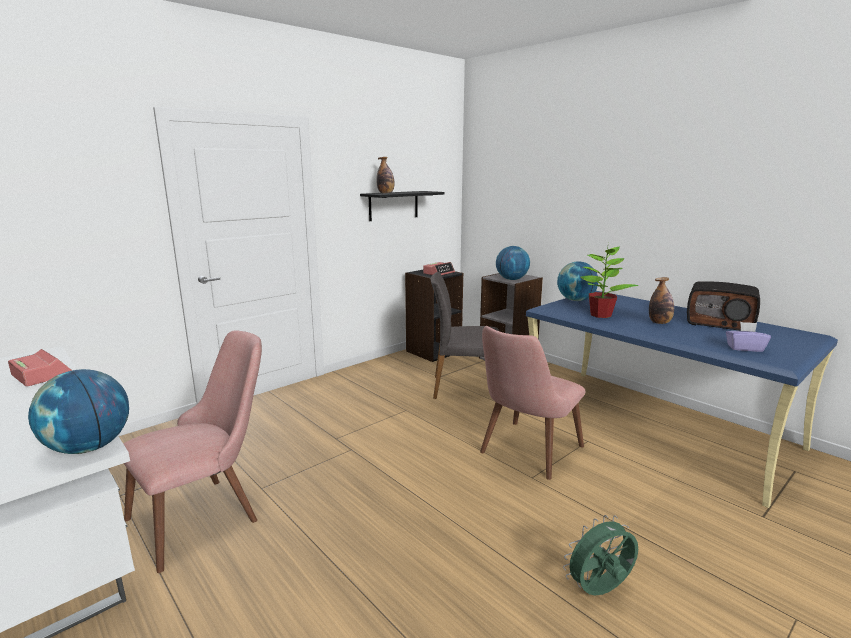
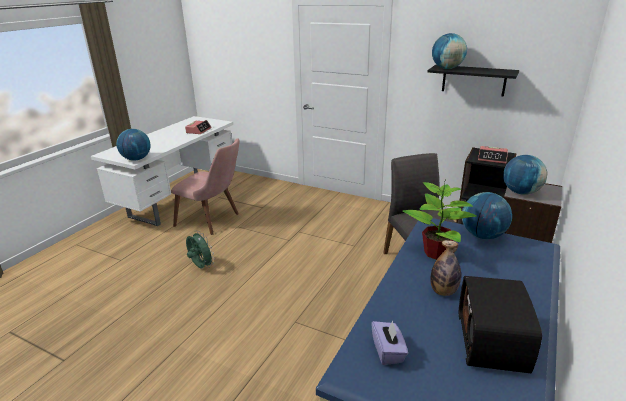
camera: 70 degrees right, 10 degrees up
(385, 193) = (447, 68): bottle -> globe
(525, 454) = (326, 314): pink chair -> none
(600, 591) = (182, 366): green fan -> green fan (200, 267)

